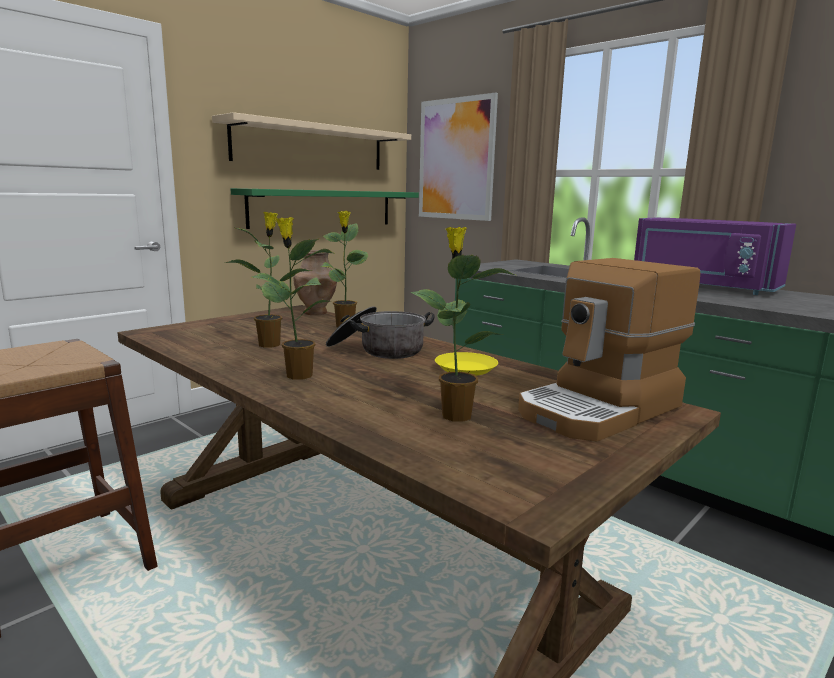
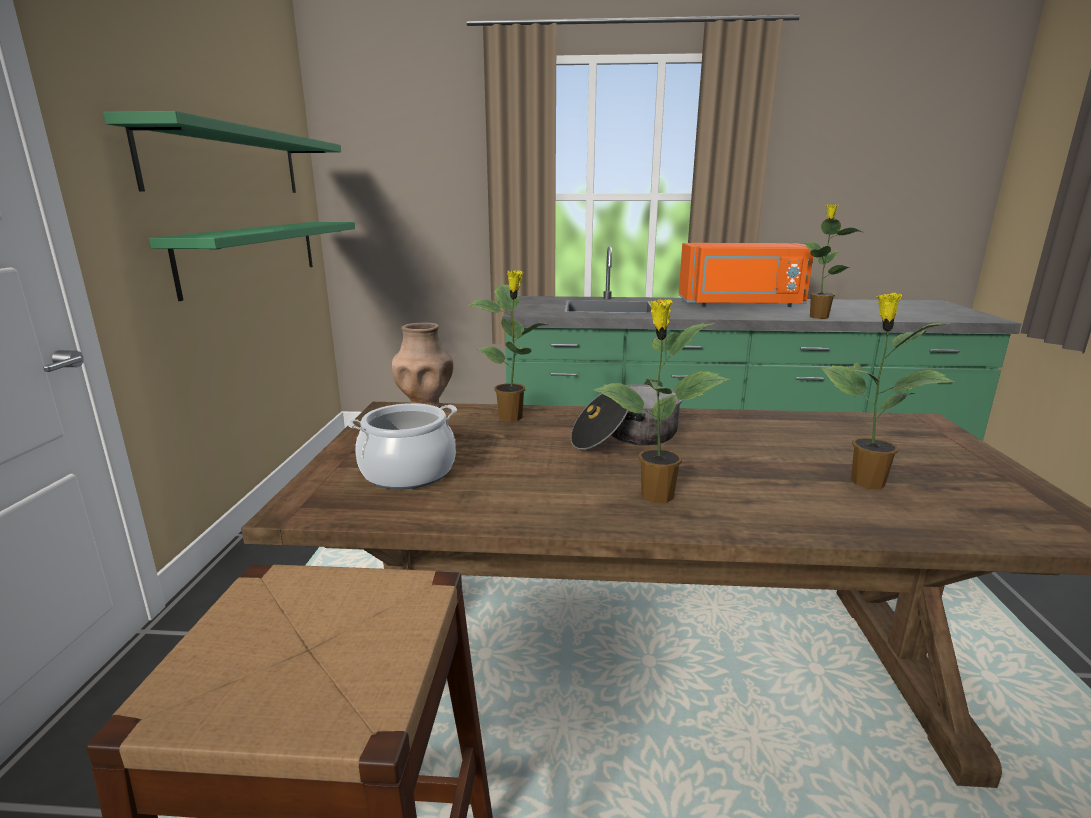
camera: 40 degrees left, 5 degrees up
(223, 333) = (408, 472): none -> cooking pot
(270, 344) = (510, 468): potted plant -> potted plant (818, 317)
(311, 146) = (228, 162): beige shelf -> green shelf
(456, 159) = (401, 179): picture -> none
(466, 369) = (741, 432): yellow plate -> none
(601, 410) = (903, 437): coffee machine -> none
(702, 286) = (741, 304): purple microwave -> orange microwave

